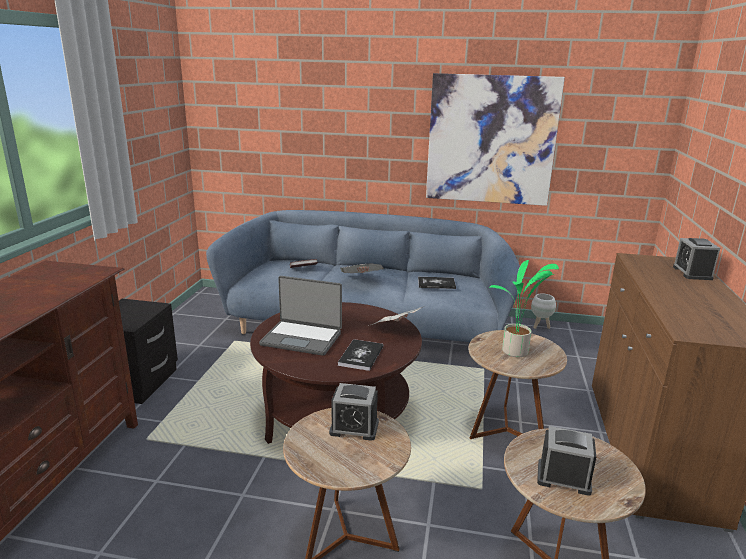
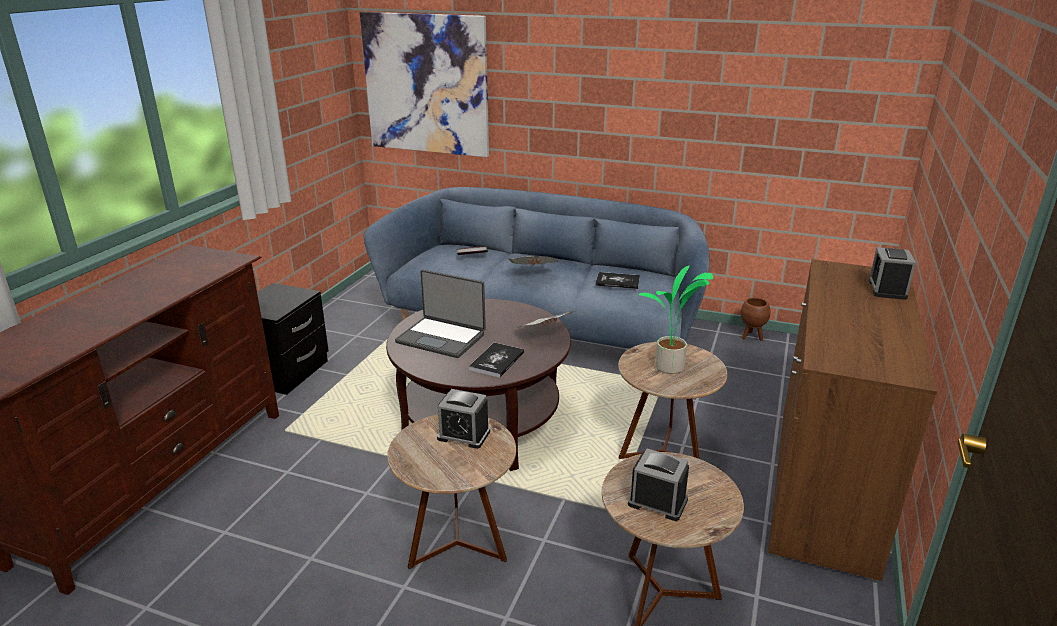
camera: 10 degrees right, 5 degrees up
(491, 140) = (697, 111): picture -> picture (426, 84)
(540, 326) = (751, 337): white planter -> brown planter

